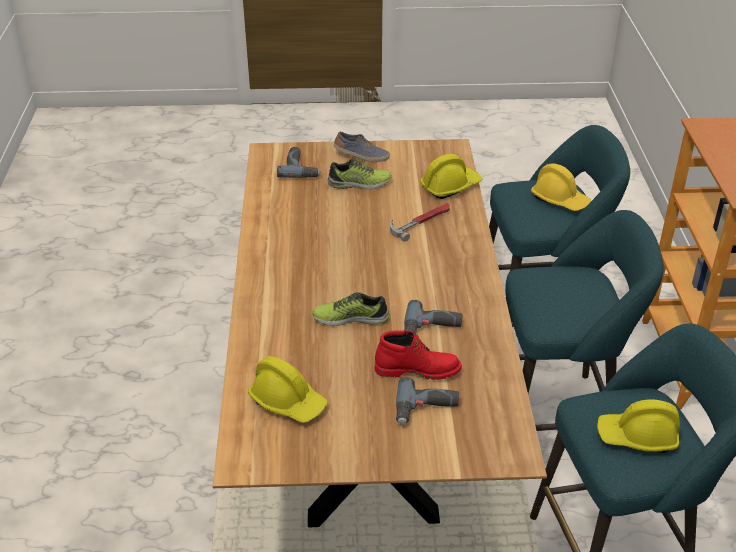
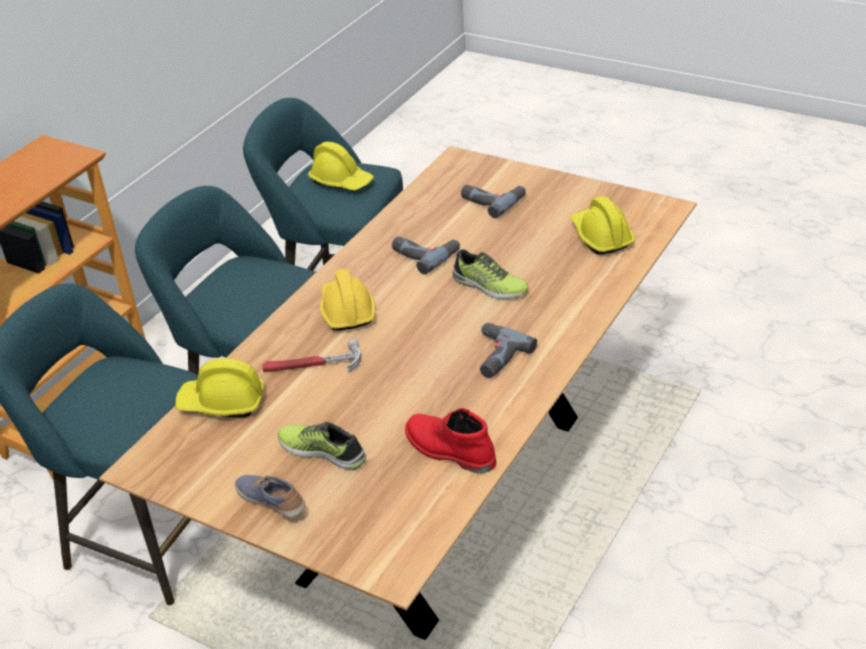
camera: 145 degrees left, 0 degrees up
(301, 168) = (373, 513): power drill -> power drill (494, 356)
(418, 369) = (471, 228): red boot -> red boot (448, 451)
(560, 200) = (96, 393): yellow hard hat -> yellow hard hat (347, 310)

